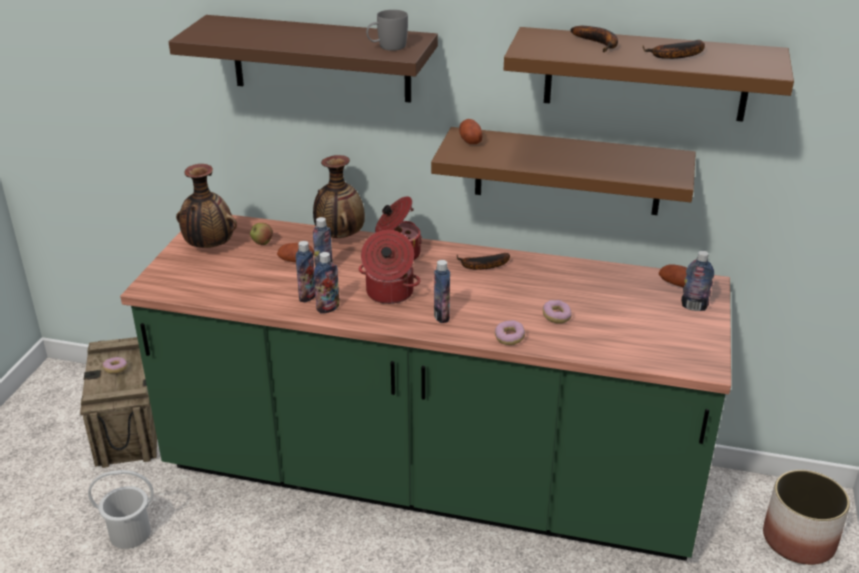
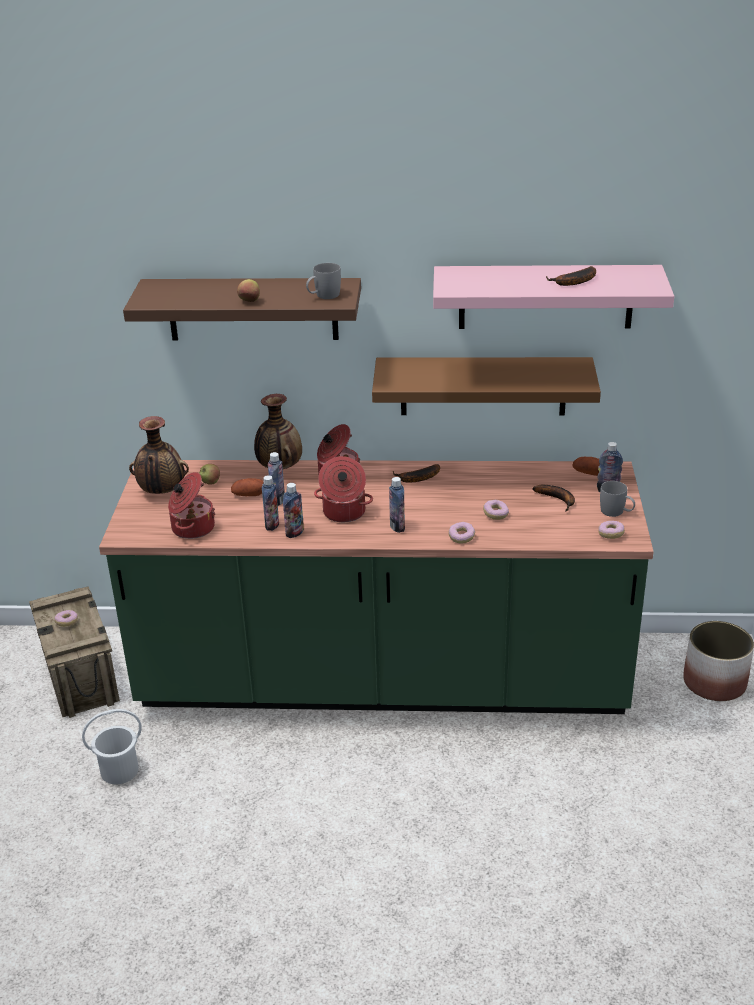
camera: 10 degrees left, 0 degrees up
(222, 288) = (192, 528): none -> cooking pot
(304, 45) = (249, 302): none -> apple
(470, 140) = (398, 368): potato -> none
(599, 43) = (507, 276): banana -> banana (558, 499)
(646, 74) = (545, 297): brown shelf -> pink shelf
(684, 358) = (610, 534): none -> donut
(697, 333) = (616, 512): none -> grey mug

